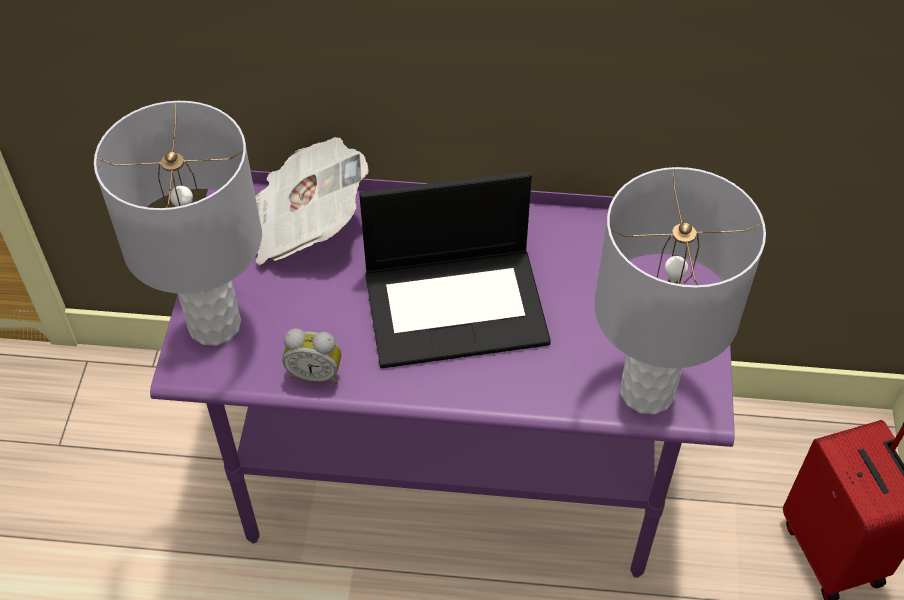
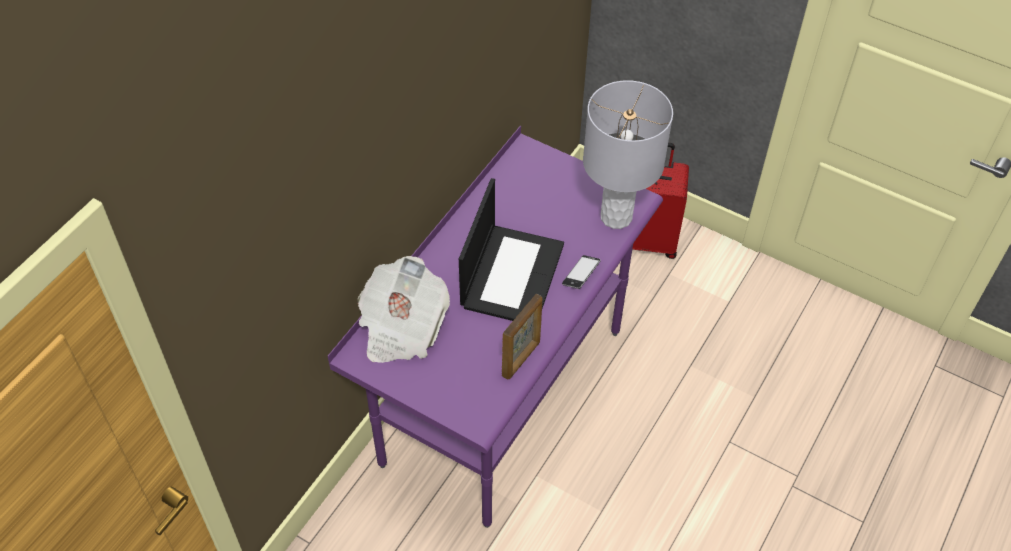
camera: 65 degrees left, 0 degrees up
(213, 325) = (455, 398): grey table lamp -> none
(315, 373) = (521, 359): alarm clock -> picture frame
(507, 387) = (581, 274): none -> phone

